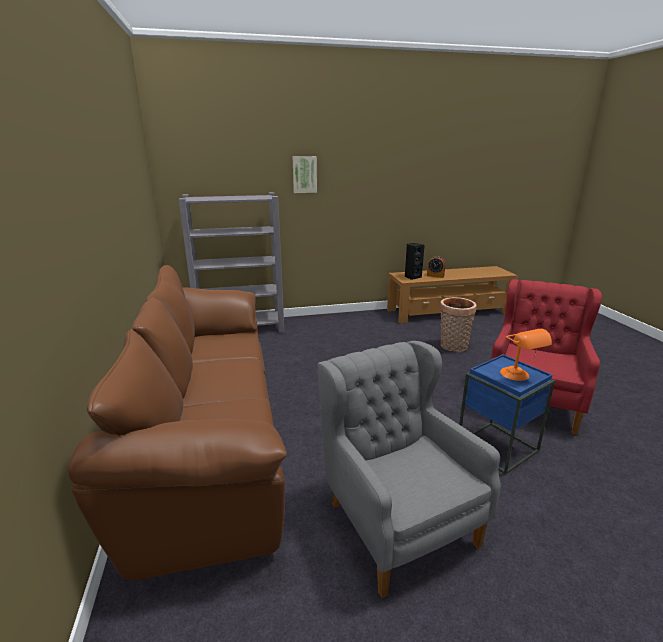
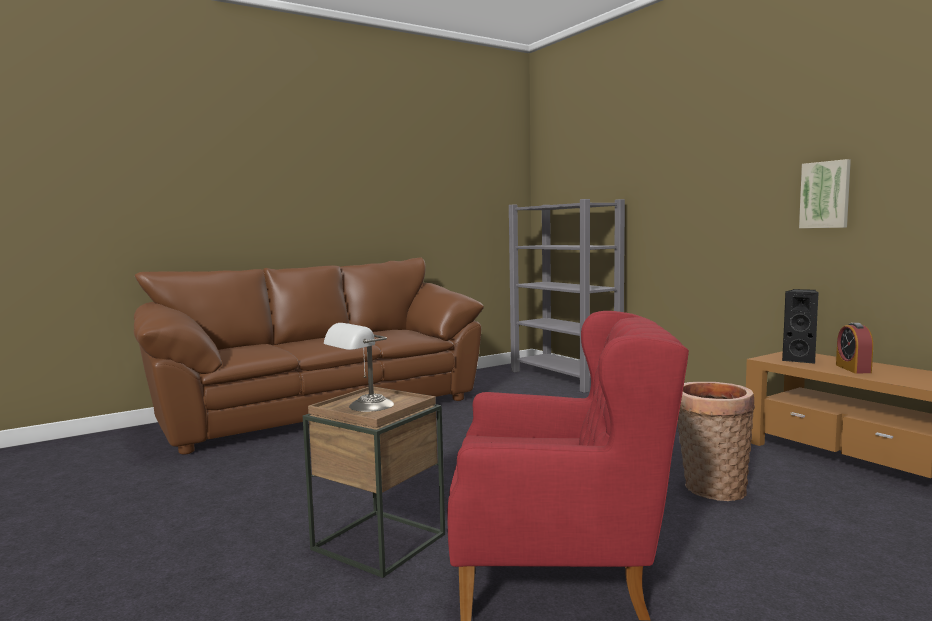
camera: 70 degrees right, 15 degrees down
(304, 174) = (665, 172): picture -> picture (825, 195)
(397, 522) = (215, 494): grey armchair -> none
(497, 447) = (379, 541): blue side table -> brown side table
(519, 376) = (364, 407): orange table lamp -> white table lamp

